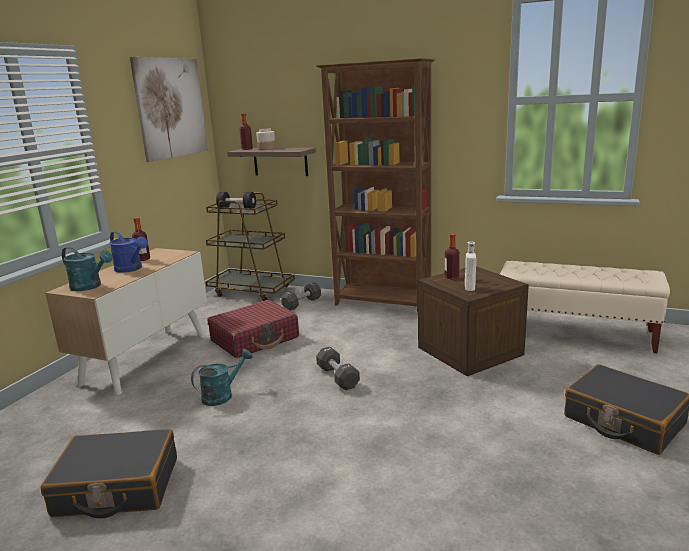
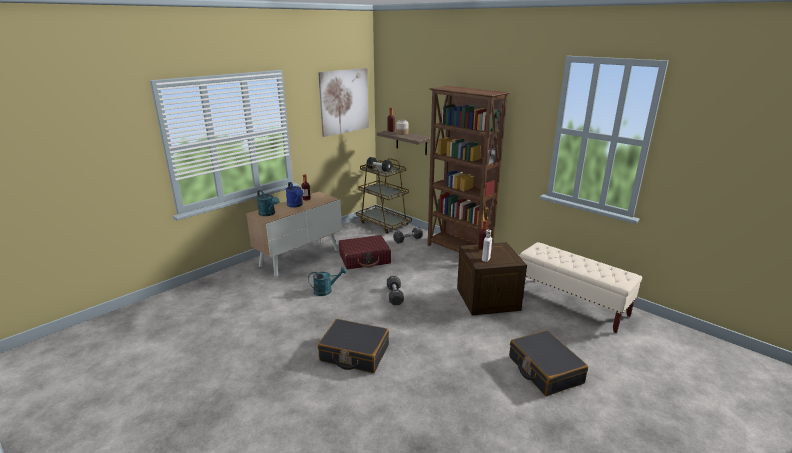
camera: 20 degrees right, 5 degrees up
(117, 487) = (251, 327): black suitcase -> black suitcase (354, 353)

